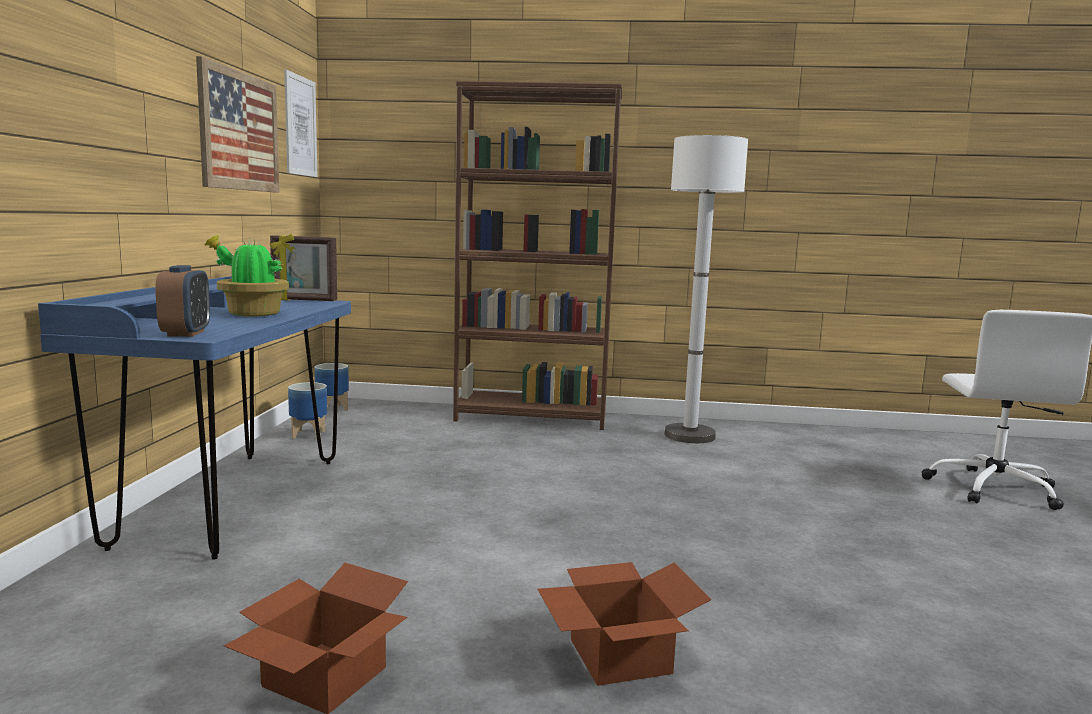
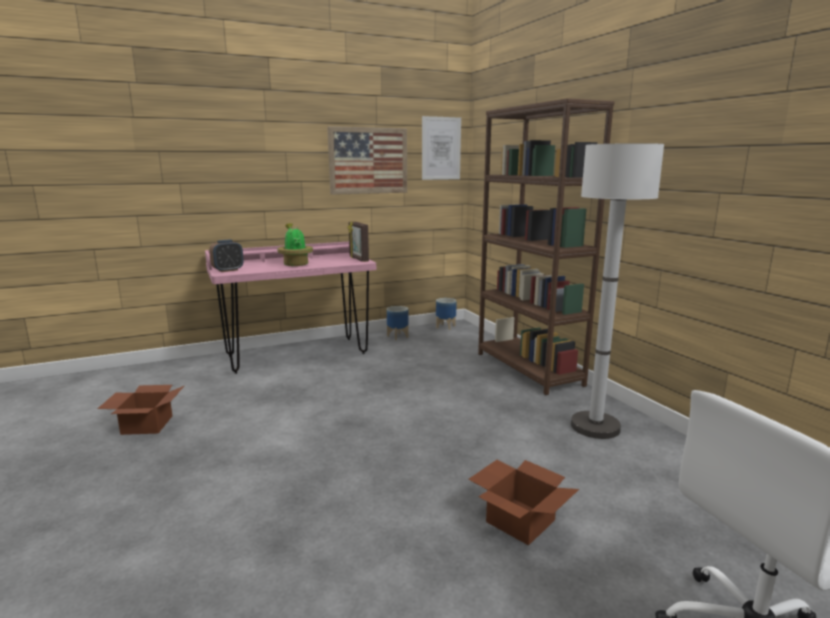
camera: 60 degrees right, 5 degrees up
(233, 500) = (297, 354): blue desk -> pink desk
(616, 655) = (190, 482): cardboard box -> cardboard box (519, 519)

